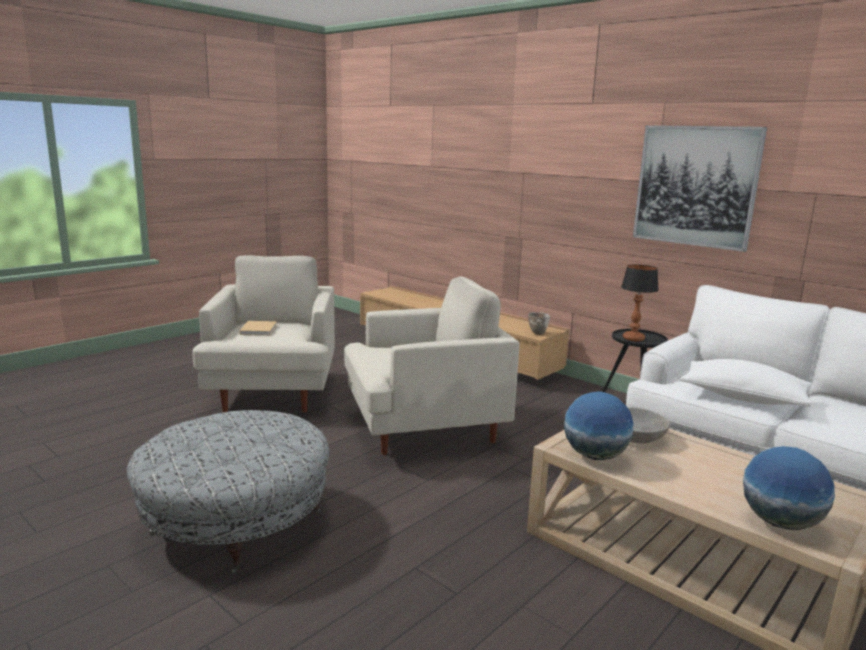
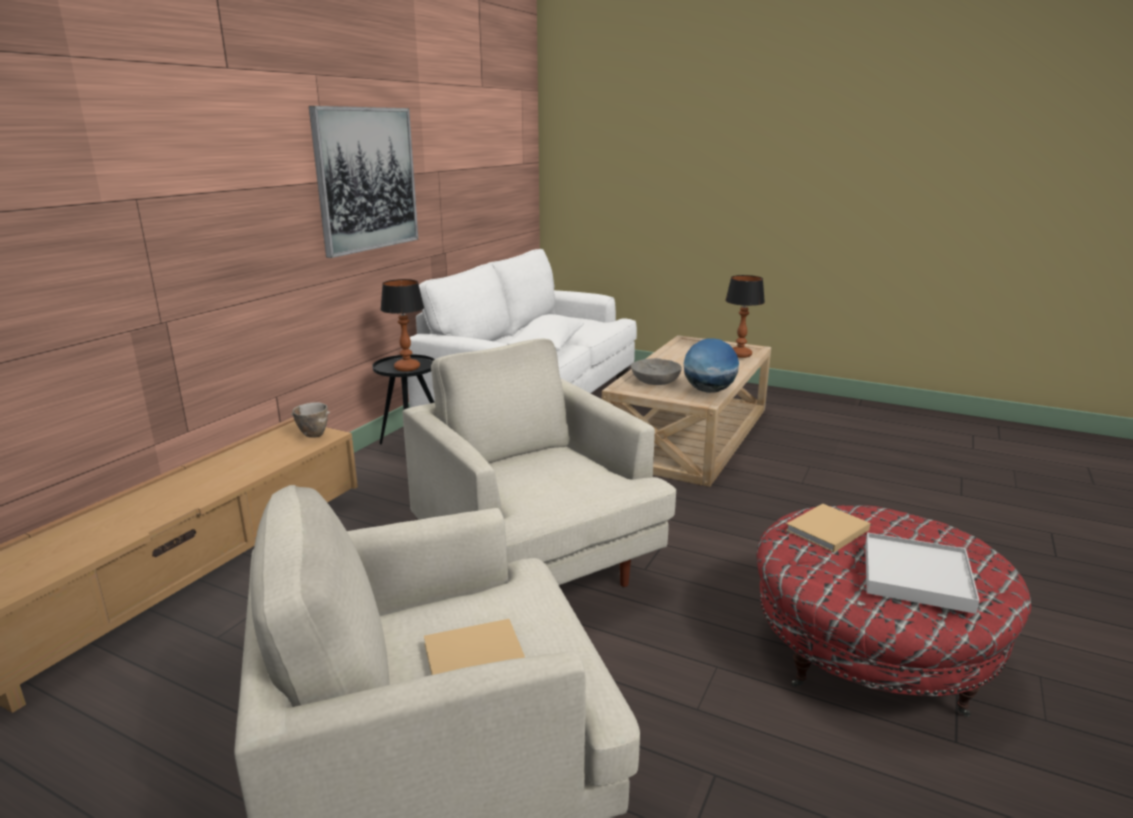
camera: 105 degrees left, 5 degrees up
(197, 436) = (916, 576): none -> white tray
(236, 522) = (870, 651): grey ottoman -> red ottoman
(277, 428) = (826, 531): none -> beige book
(780, 522) = (740, 355): globe -> table lamp

